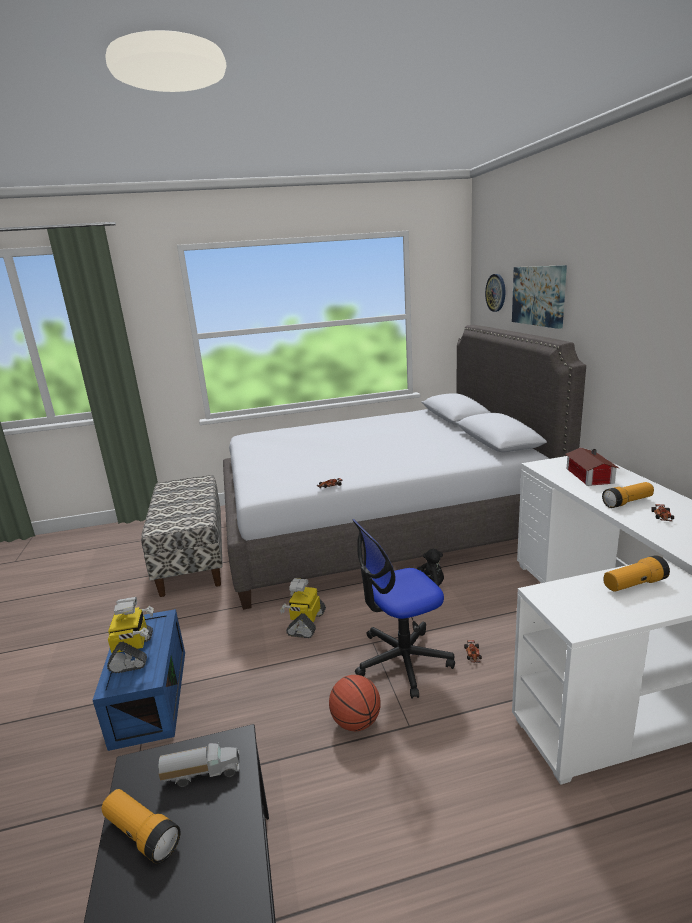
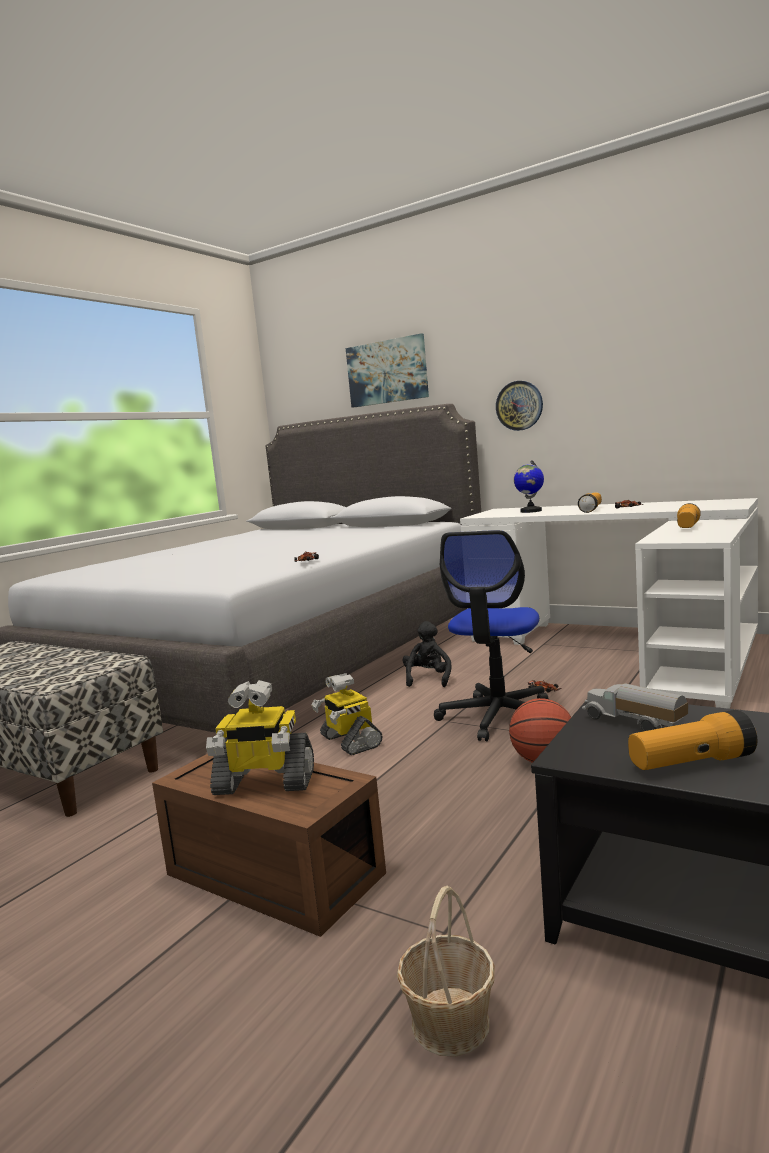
camera: 45 degrees left, 10 degrees down
(60, 846) = (449, 1023): none -> basket
(134, 653) = (264, 783): toy robot -> toy robot turned 150 degrees clockwise
(149, 695) = (269, 875): blue storage box -> brown storage box
(202, 772) = (633, 724): toy truck -> toy truck turned 75 degrees counterclockwise
(496, 292) = (315, 383): wall clock -> wall clock (519, 405)
(589, 476) = (530, 511): toy house -> globe

